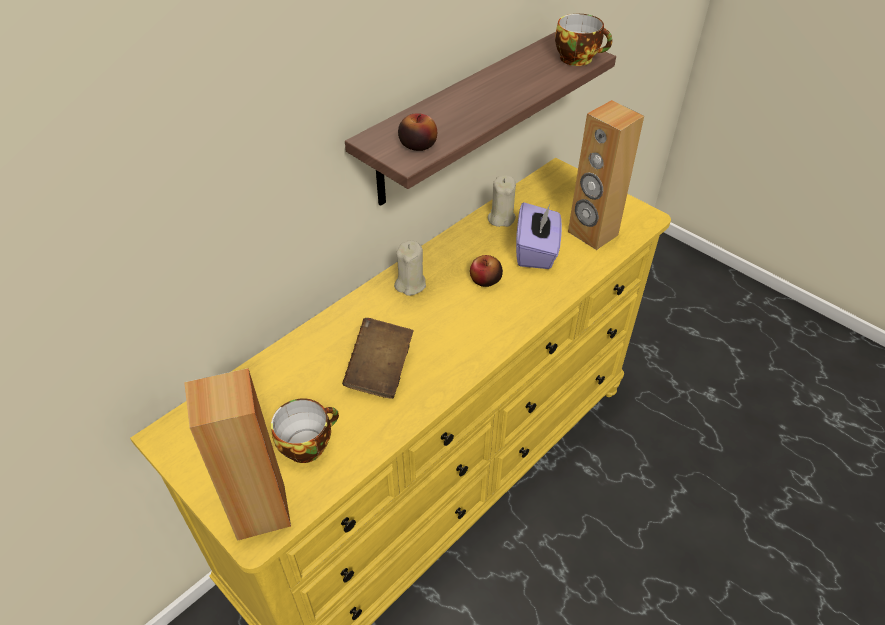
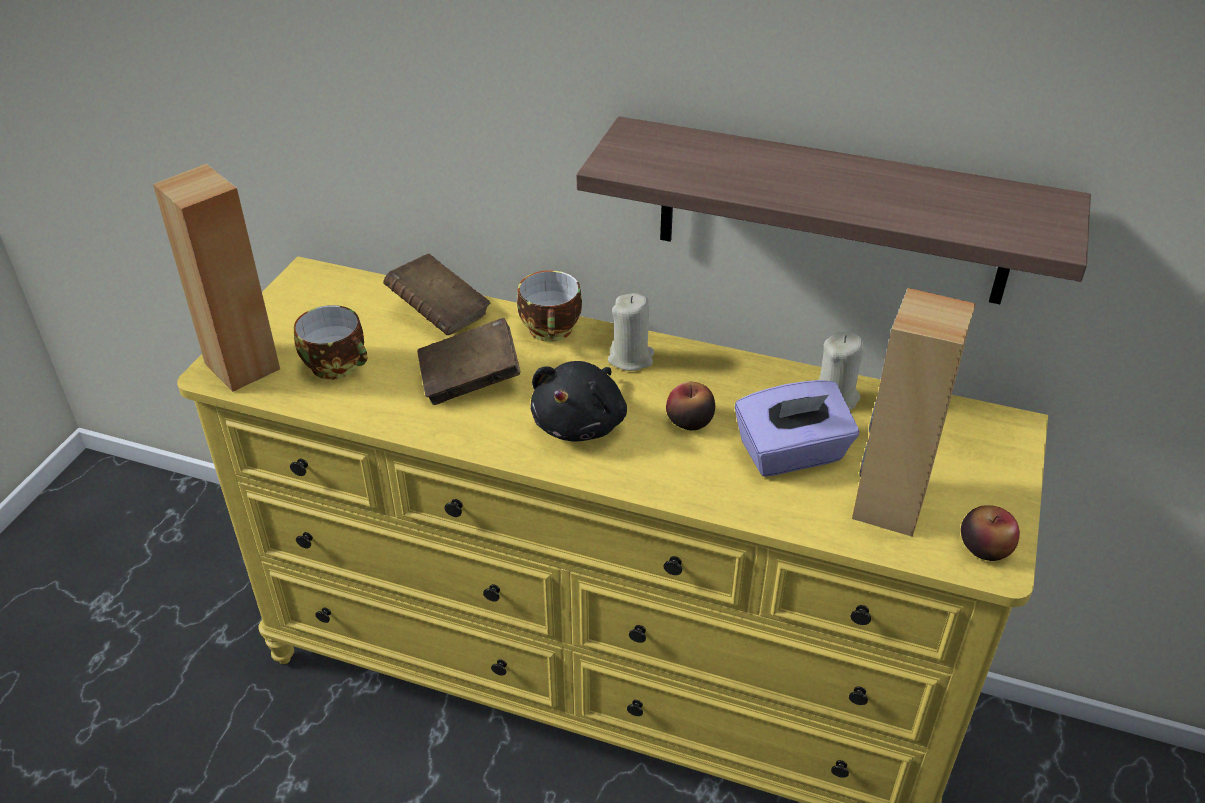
camera: 65 degrees right, 5 degrees down
(289, 365) = (439, 314): none -> brown book
(418, 145) = (650, 161): apple -> apple (985, 547)
(459, 328) = (581, 423): none -> black plush toy
(578, 58) = (1026, 230): cup -> cup (552, 330)

